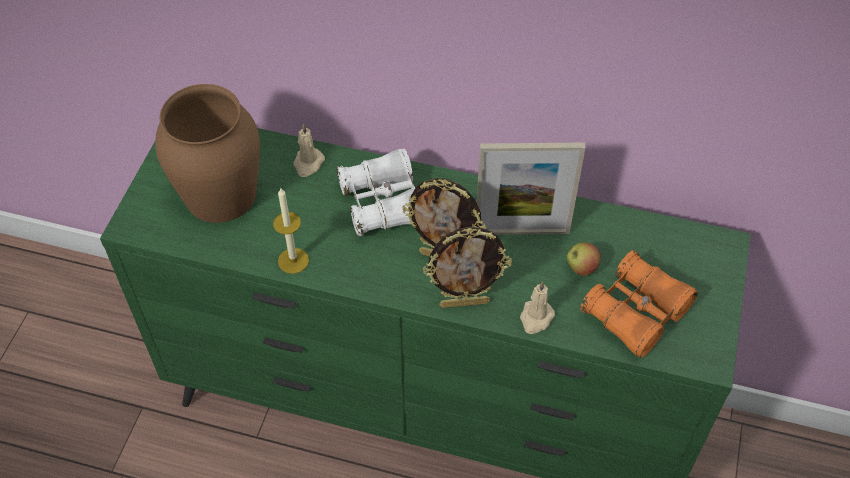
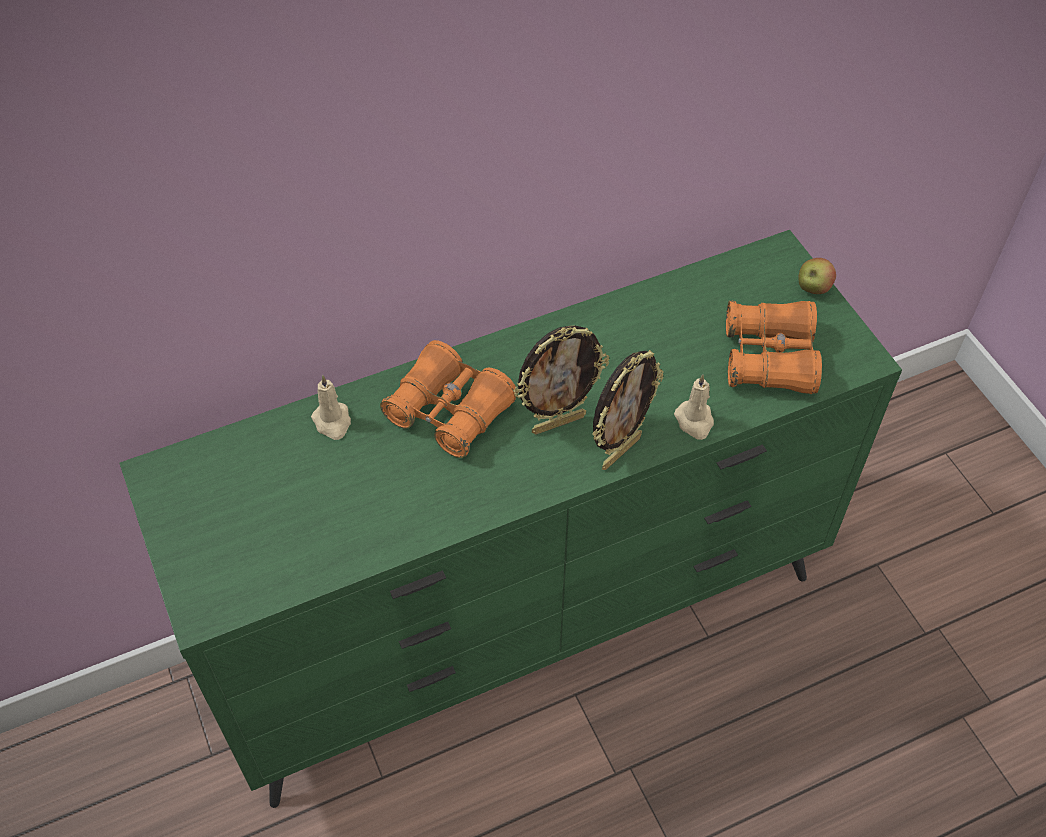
camera: 40 degrees left, 0 degrees up
(220, 193) = (269, 512): brown vase -> none
(293, 260) = (418, 526): candle -> none
(383, 203) = (449, 411): white binoculars -> orange binoculars
(522, 231) = (604, 352): picture frame -> none
(581, 268) = (687, 350): apple -> apple (813, 288)

